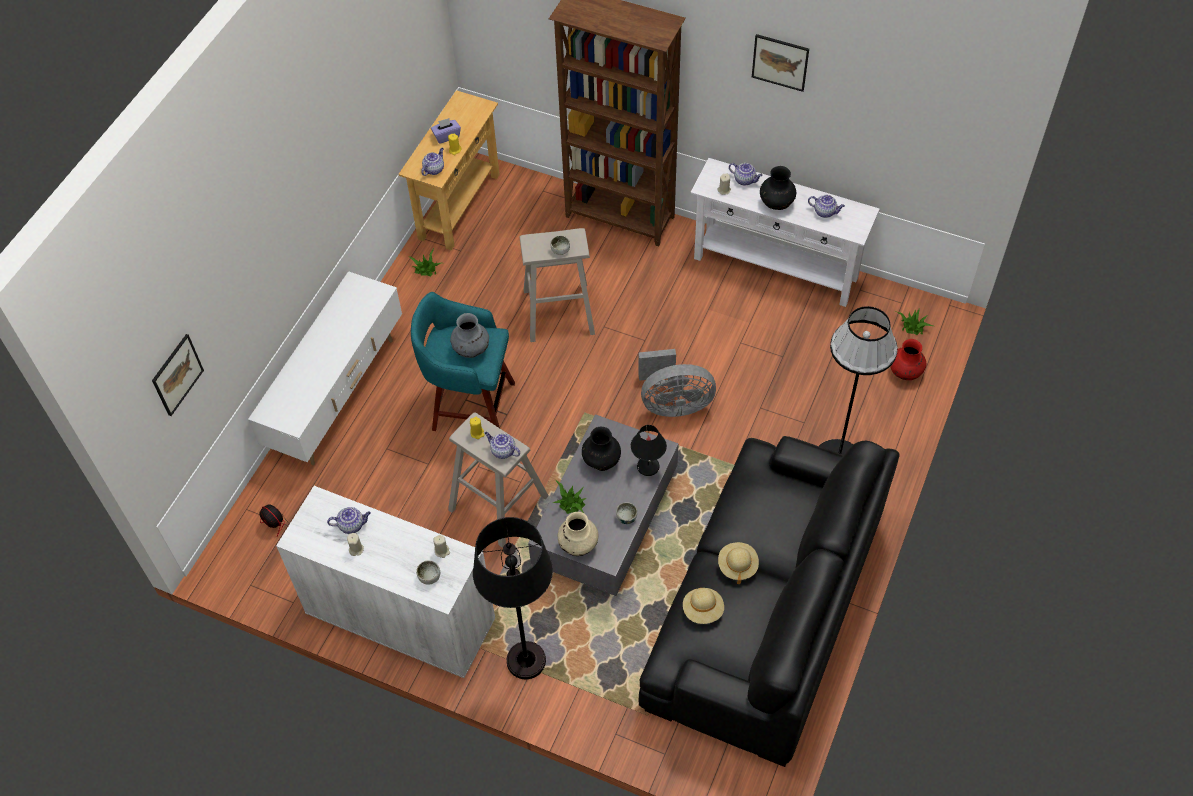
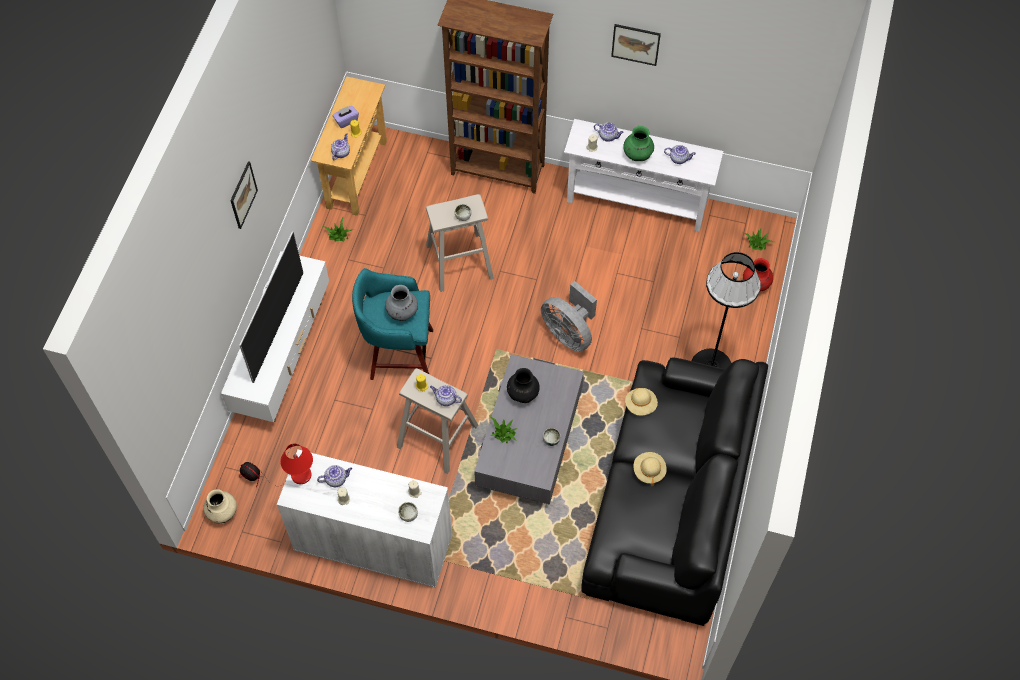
camera: 10 degrees left, 5 degrees up
(177, 374) = (175, 373): picture -> picture (243, 195)
(311, 516) = (301, 475): none -> red table lamp
(327, 352) = (277, 326): none -> television
(526, 661) = (483, 567): black floor lamp -> none
(578, 544) = (515, 467): beige vase -> beige vase (222, 512)
(647, 466) = (561, 394): black table lamp -> none
(673, 404) = (569, 333): grey fan -> grey fan turned 60 degrees clockwise
(703, 610) = (627, 511): beige hat -> beige hat (640, 405)
(776, 203) = (637, 155): black vase -> green vase

